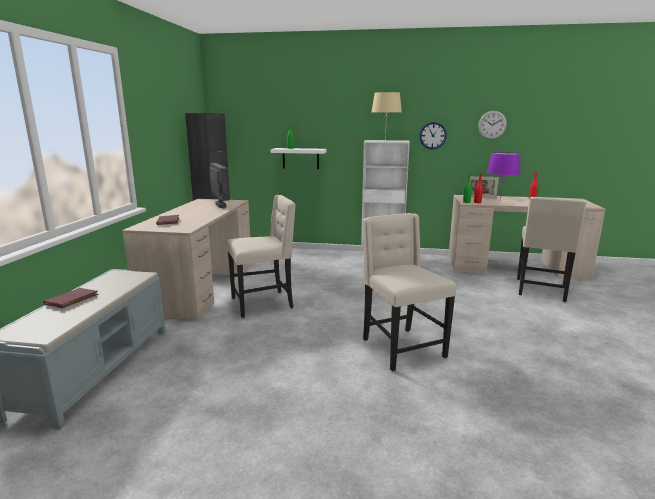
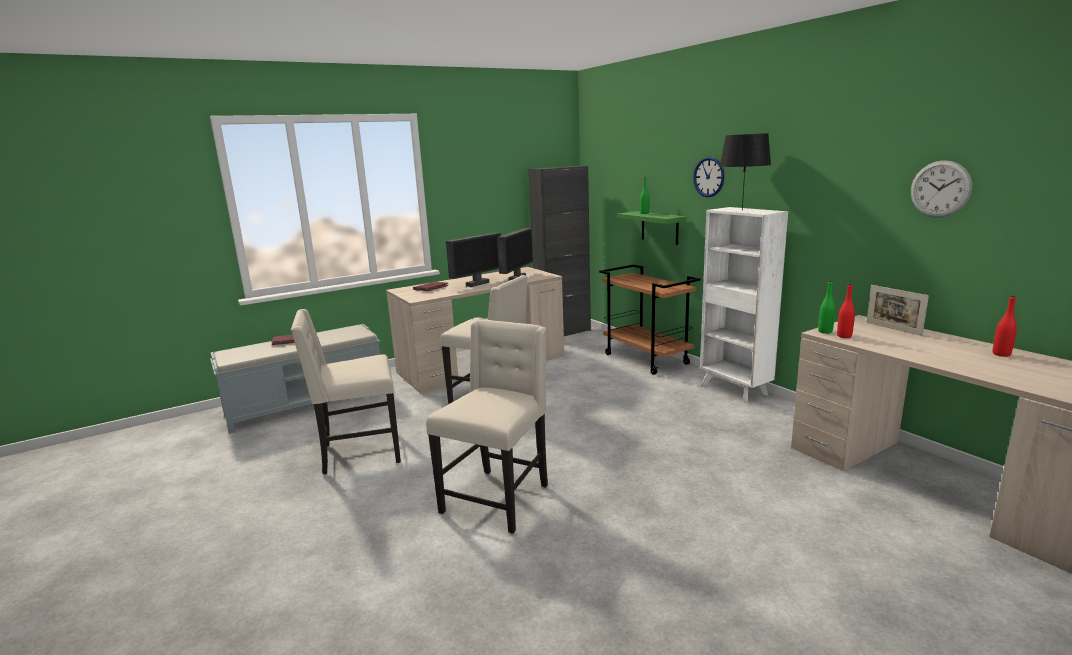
camera: 50 degrees right, 0 degrees up
(200, 213) = (477, 284): none -> monitor
(300, 158) = (659, 227): white shelf -> green shelf
(307, 254) = (647, 359): none -> brown cart
(385, 140) = (742, 210): beige table lamp -> black table lamp
(433, 135) = (829, 205): wall clock -> wall clock (709, 177)
(499, 201) = (901, 343): purple table lamp -> none
(541, 290) = (880, 538): beige chair -> beige chair (359, 453)

